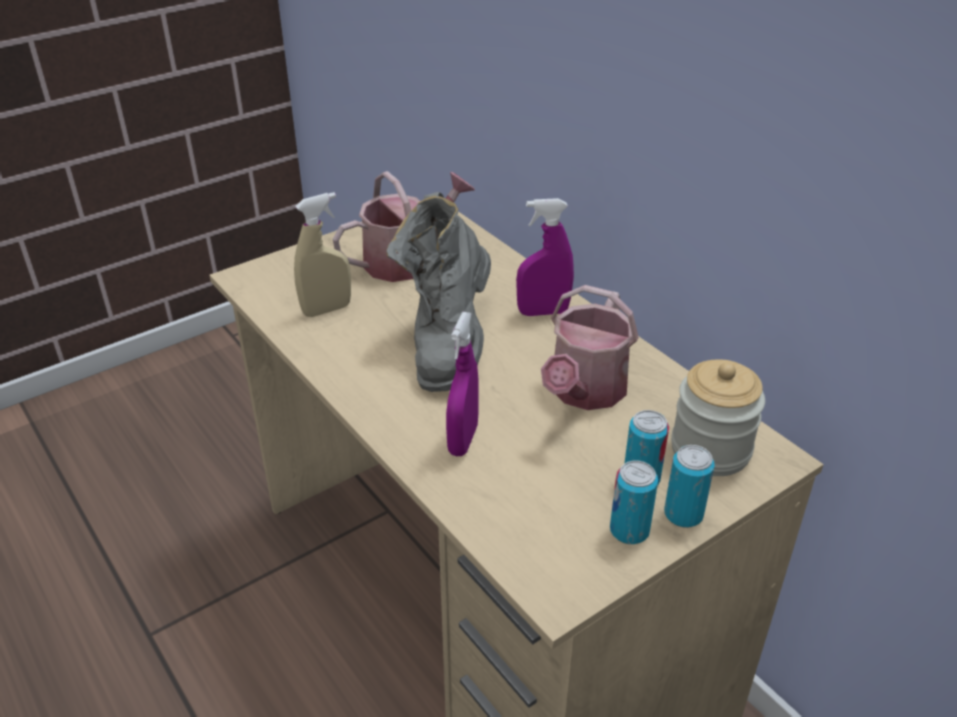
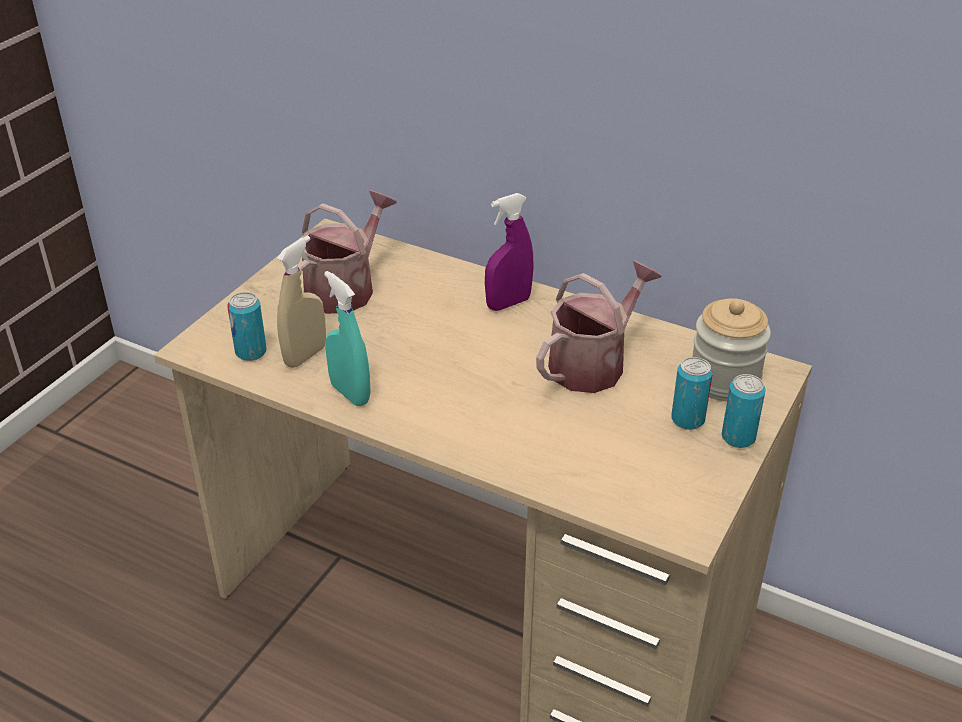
camera: 25 degrees left, 0 degrees up
(338, 354) = (350, 394): none -> turquoise spray bottle
(448, 343) = (445, 355): grey boot -> none
(463, 440) = (522, 434): purple spray bottle -> none
(584, 392) = (593, 363): watering can -> watering can turned 135 degrees counterclockwise
(629, 531) = (707, 464): can -> can (251, 352)

